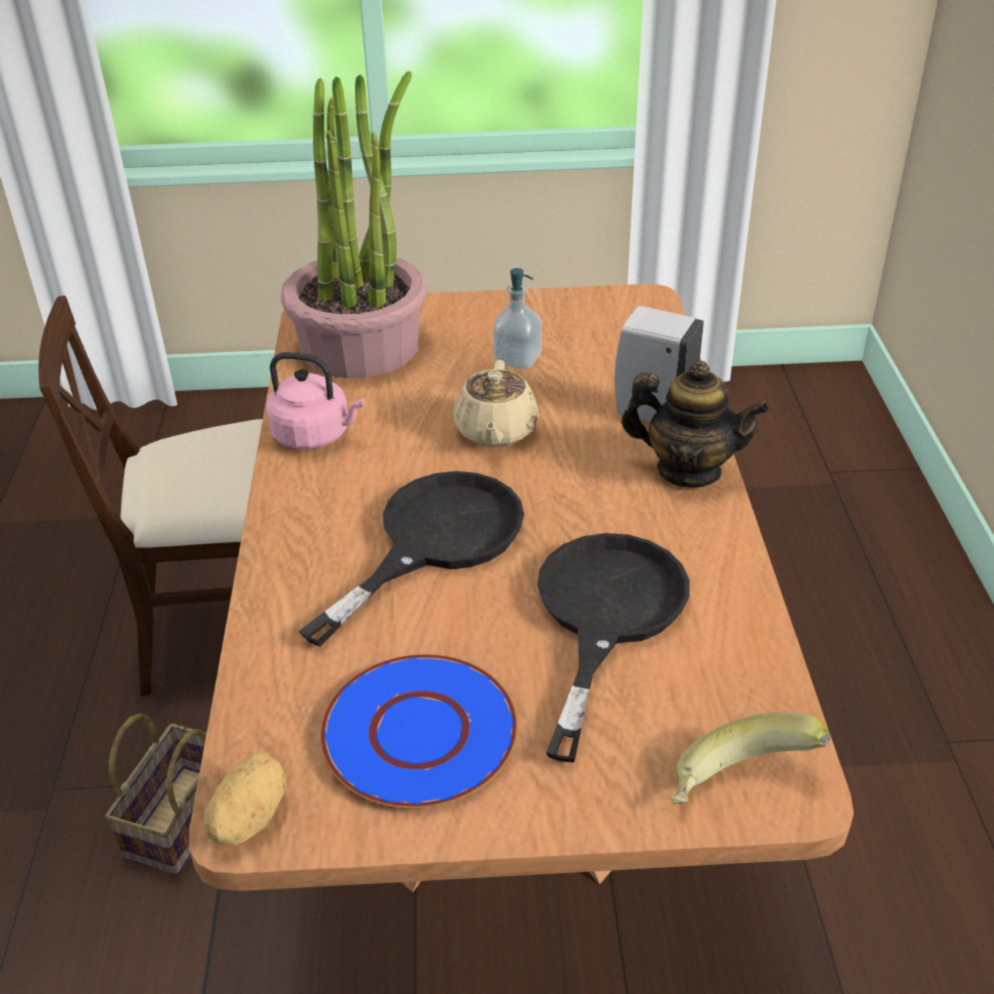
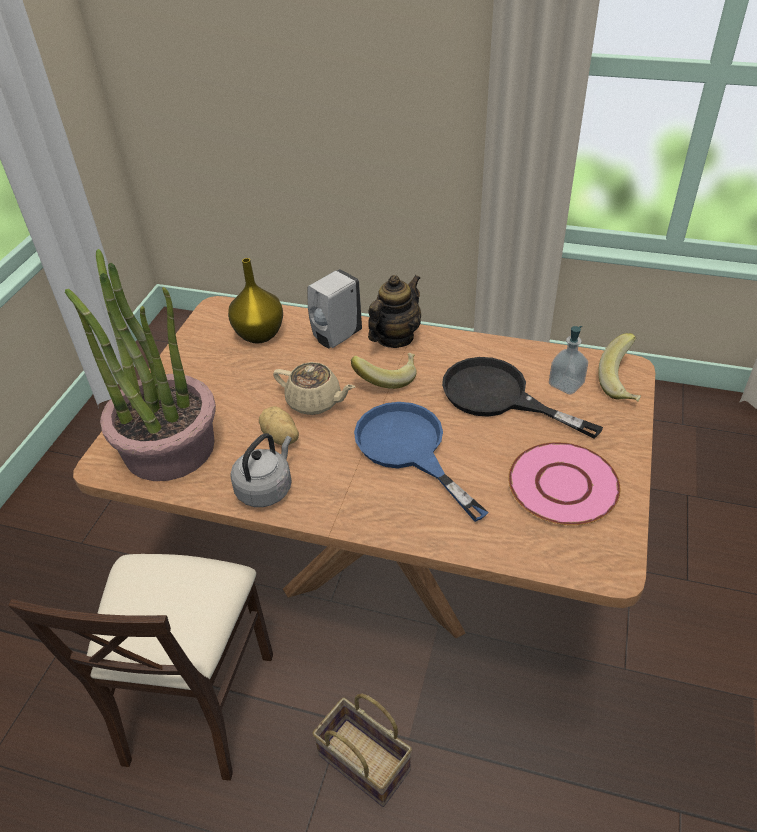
camera: 70 degrees left, 5 degrees up
(247, 818) = (609, 568): potato -> potato (280, 438)
(315, 435) = (266, 488): pink kettle -> grey kettle
(421, 733) = (563, 484): blue plate -> pink plate
(435, 541) = (409, 449): black frying pan -> blue frying pan
(517, 359) = (242, 376): soap dispenser -> soap dispenser (566, 384)
(585, 484) = (386, 378): none -> banana
(612, 348) = (260, 335): none -> yellow vase

